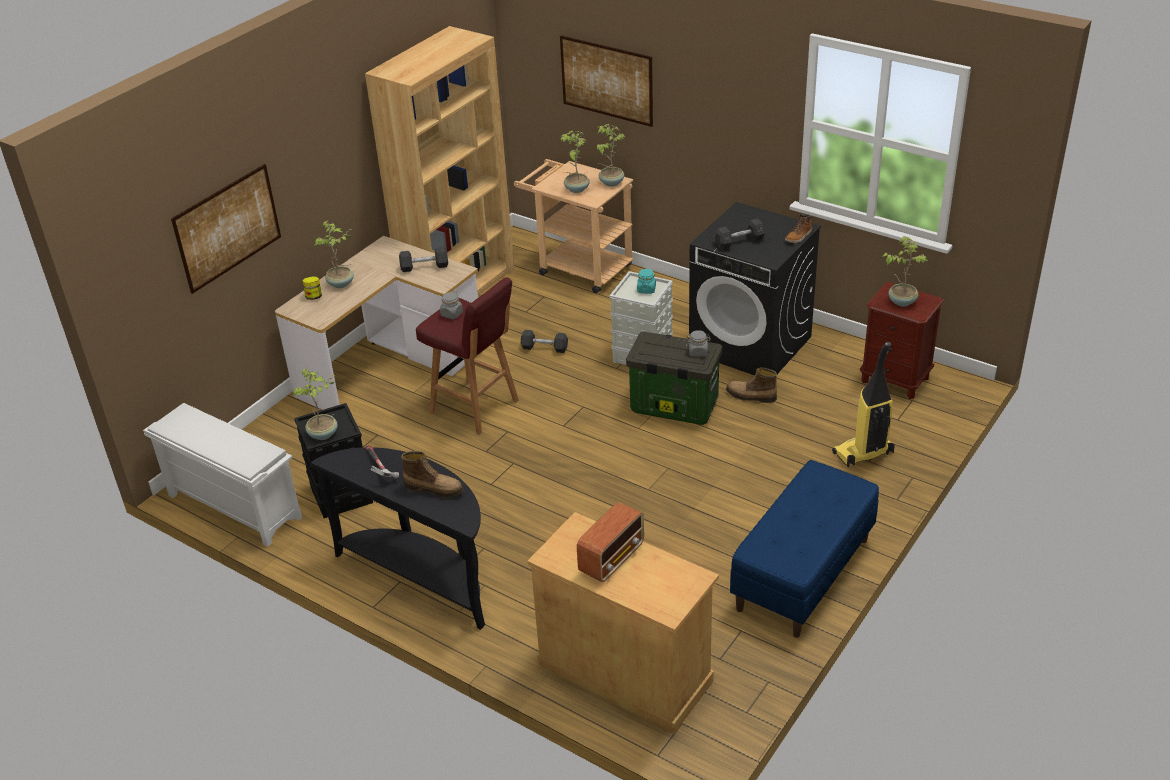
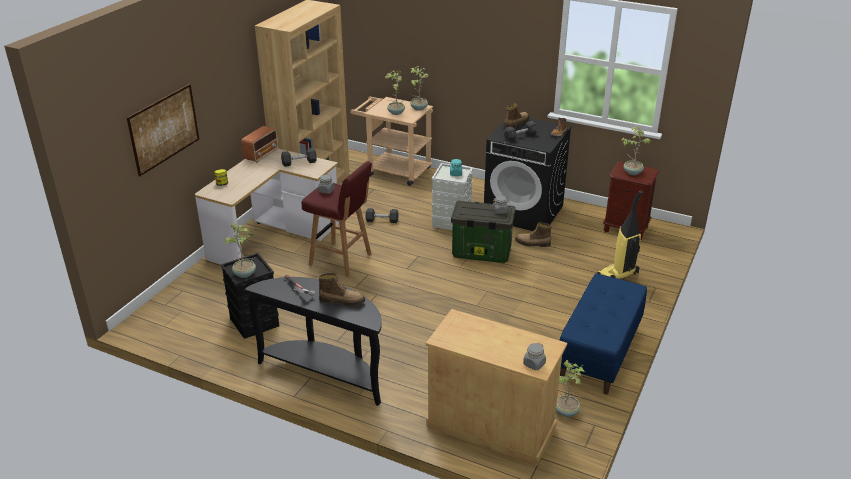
camera: 10 degrees left, 5 degrees down
(232, 506) = (172, 335): white shoe rack -> none
(341, 284) = (240, 175): potted plant -> potted plant (567, 412)
(606, 80) = (415, 37): picture -> none
(612, 558) = (487, 337): radio -> radio (262, 154)
(664, 603) = (534, 364): none -> grey jar
(739, 219) = (515, 124): none -> boot

